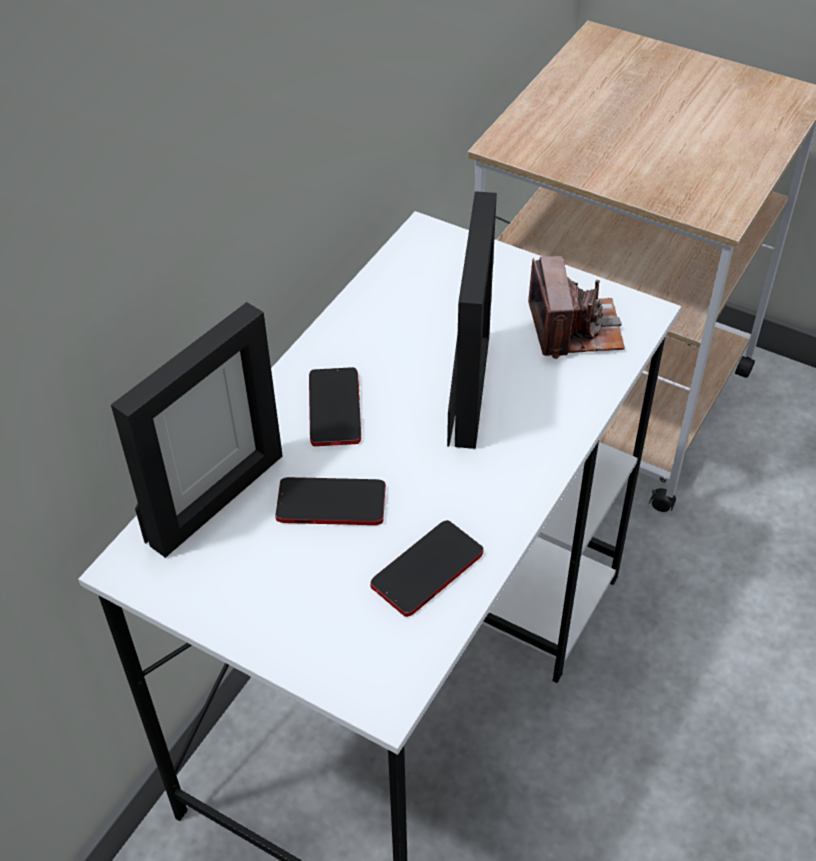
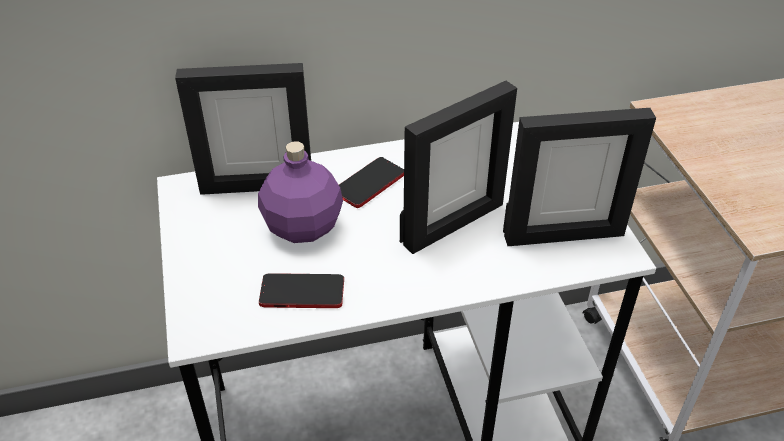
camera: 45 degrees right, 5 degrees down
(331, 503) = (303, 226): phone -> purple bottle
(574, 328) = (563, 233): camera -> picture frame

